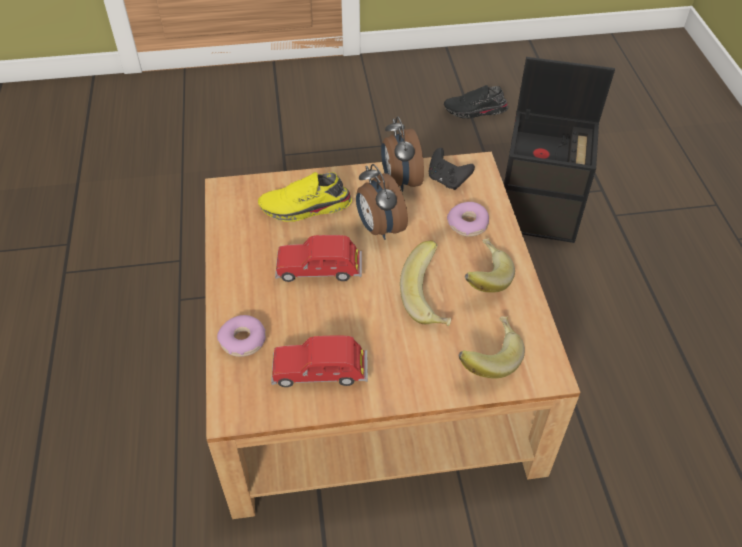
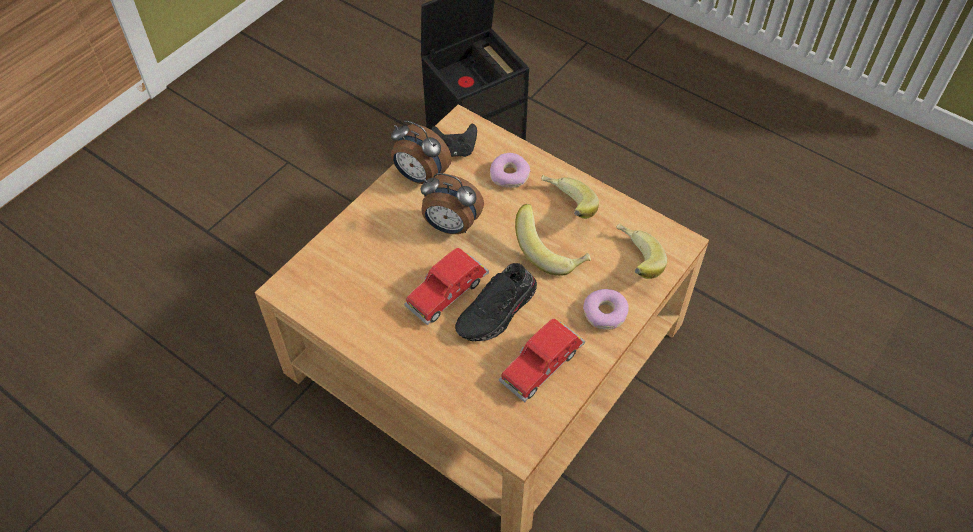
camera: 45 degrees left, 5 degrees up
(243, 341) = (460, 391): donut -> donut (605, 313)
(305, 208) = (374, 253): yellow shoe -> none
(475, 111) = (333, 78): black shoe -> black shoe (498, 312)

